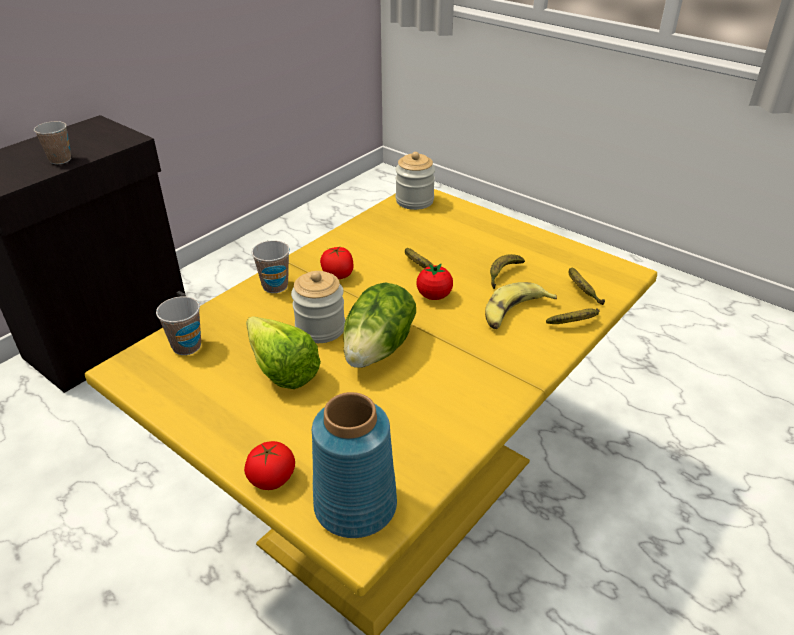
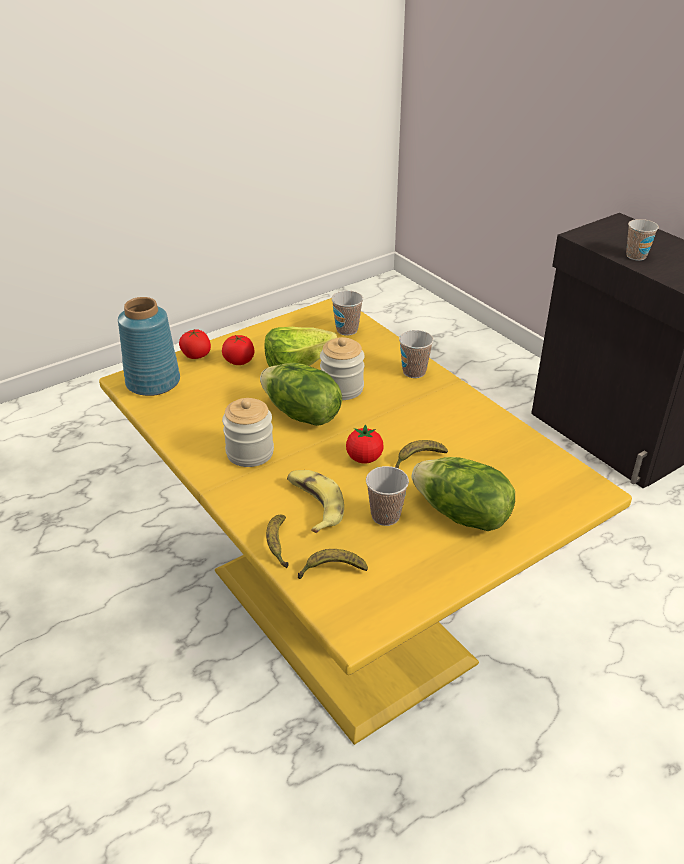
camera: 105 degrees right, 0 degrees up
(338, 275) = (420, 406): tomato -> tomato (239, 361)
(414, 201) = (572, 483): jar -> jar (250, 453)
(479, 241) = (461, 515): none -> lettuce
(503, 274) = (385, 516): banana -> cup

